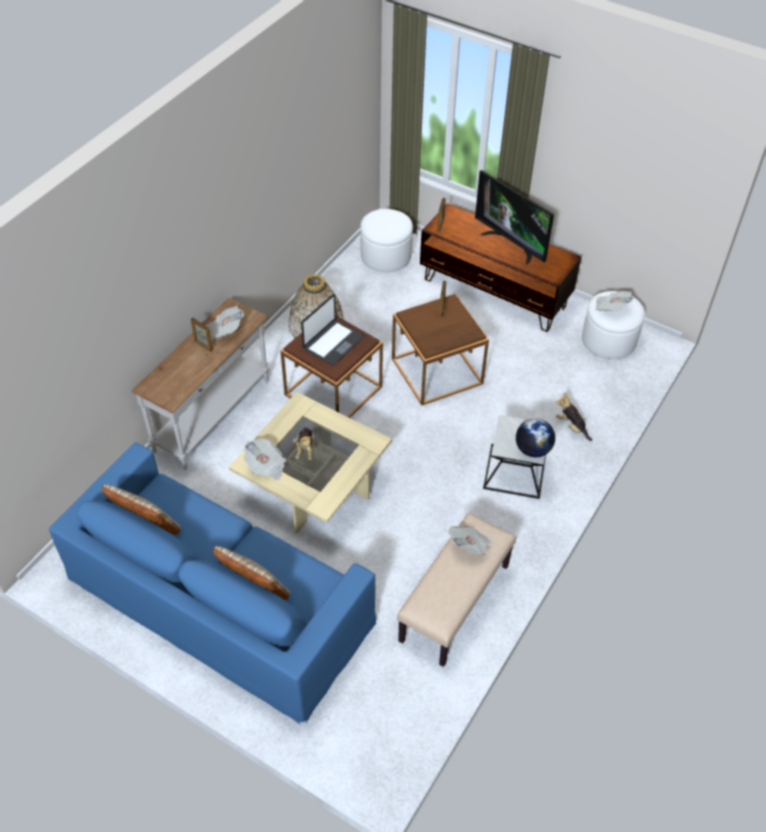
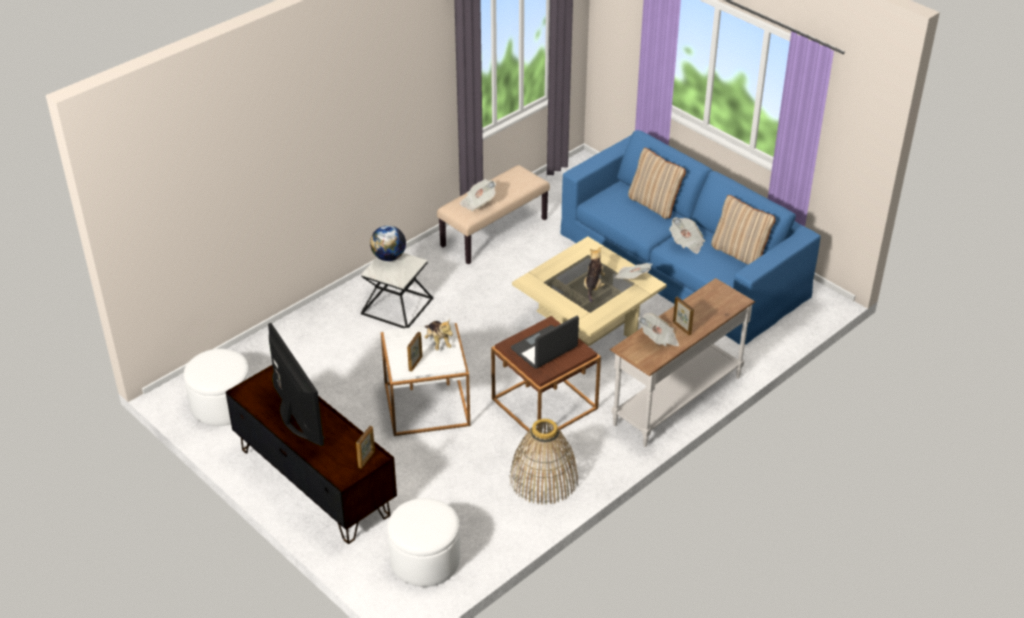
camera: 165 degrees left, 10 degrees down
(437, 371) = (426, 404): brown side table -> white side table
(572, 427) = (320, 331): plush toy -> plush toy (438, 342)
(611, 308) = (222, 366): newspaper -> newspaper (686, 243)

